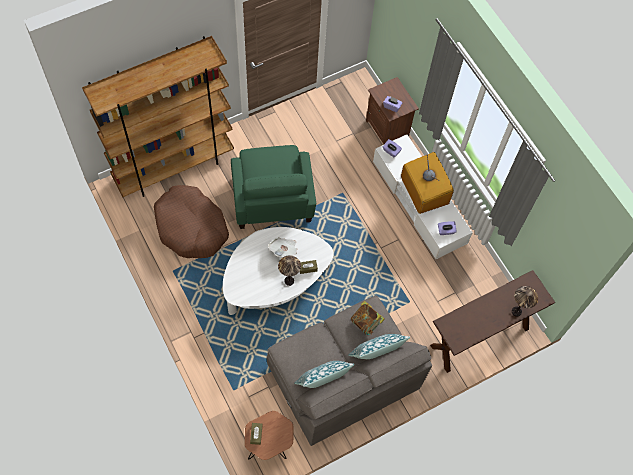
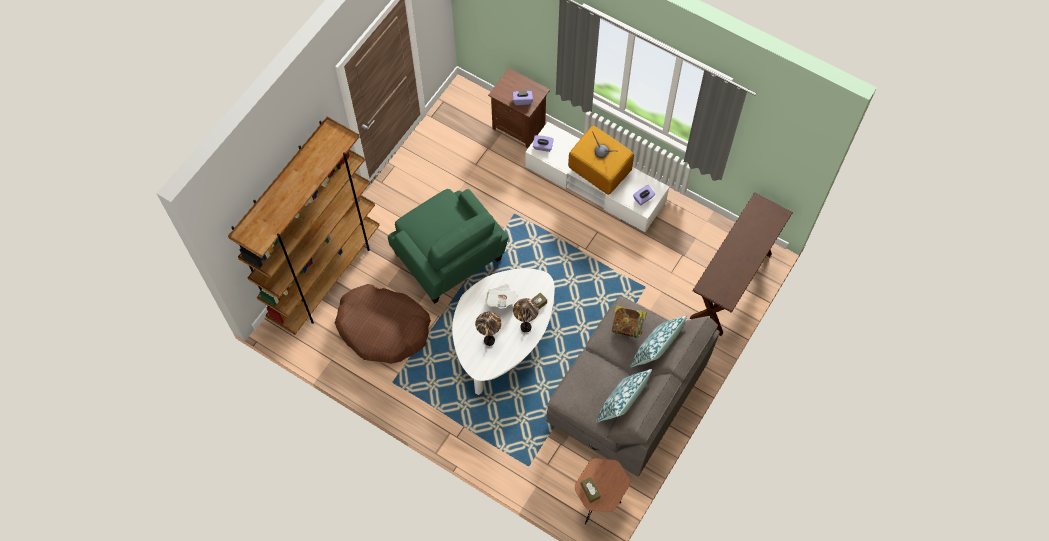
camera: 25 degrees left, 0 degrees up
(516, 312) = (763, 240): table lamp -> table lamp (489, 340)

